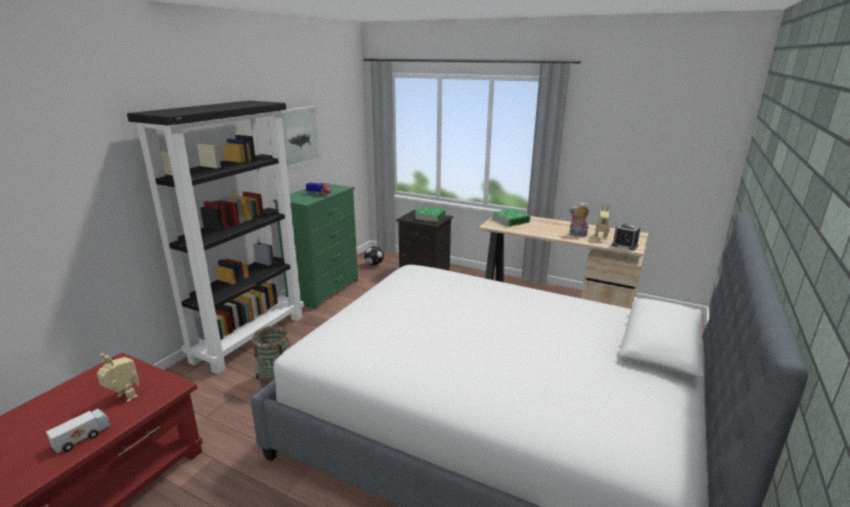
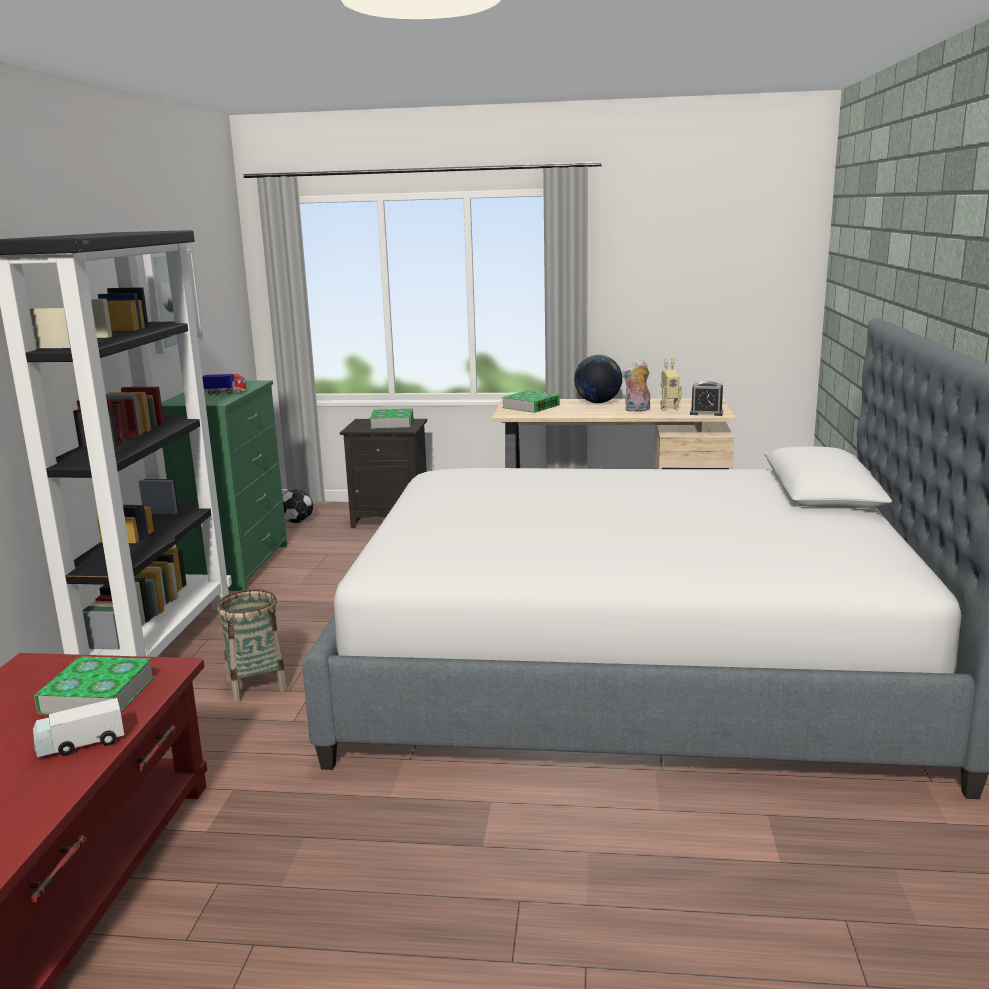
camera: 20 degrees left, 5 degrees down
(82, 437) = (80, 744): toy truck -> toy truck turned 135 degrees counterclockwise
(124, 398) = (97, 695): toy robot -> book
(556, 224) = (598, 402): none -> globe

